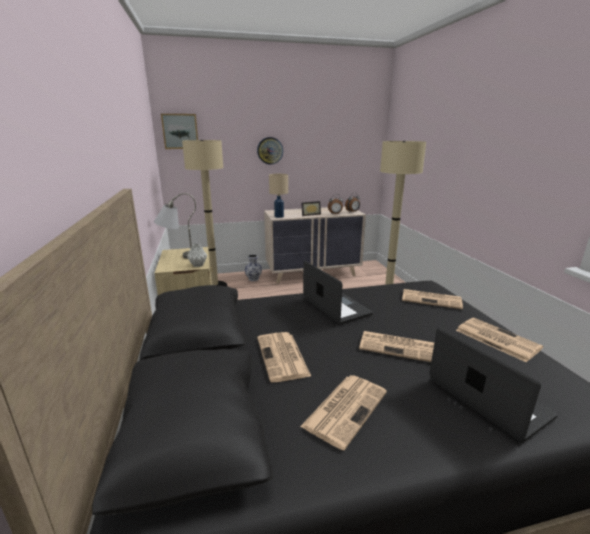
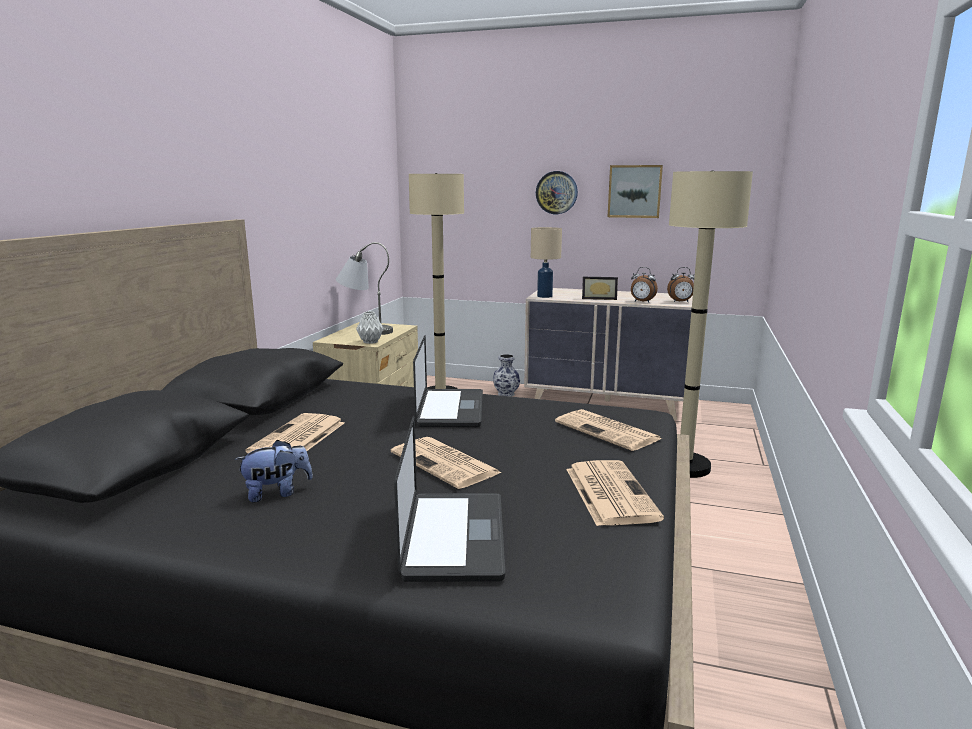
camera: 30 degrees right, 5 degrees down
(180, 131) = (430, 163): picture -> picture (634, 191)
(345, 408) = (277, 493): newspaper -> plush toy

